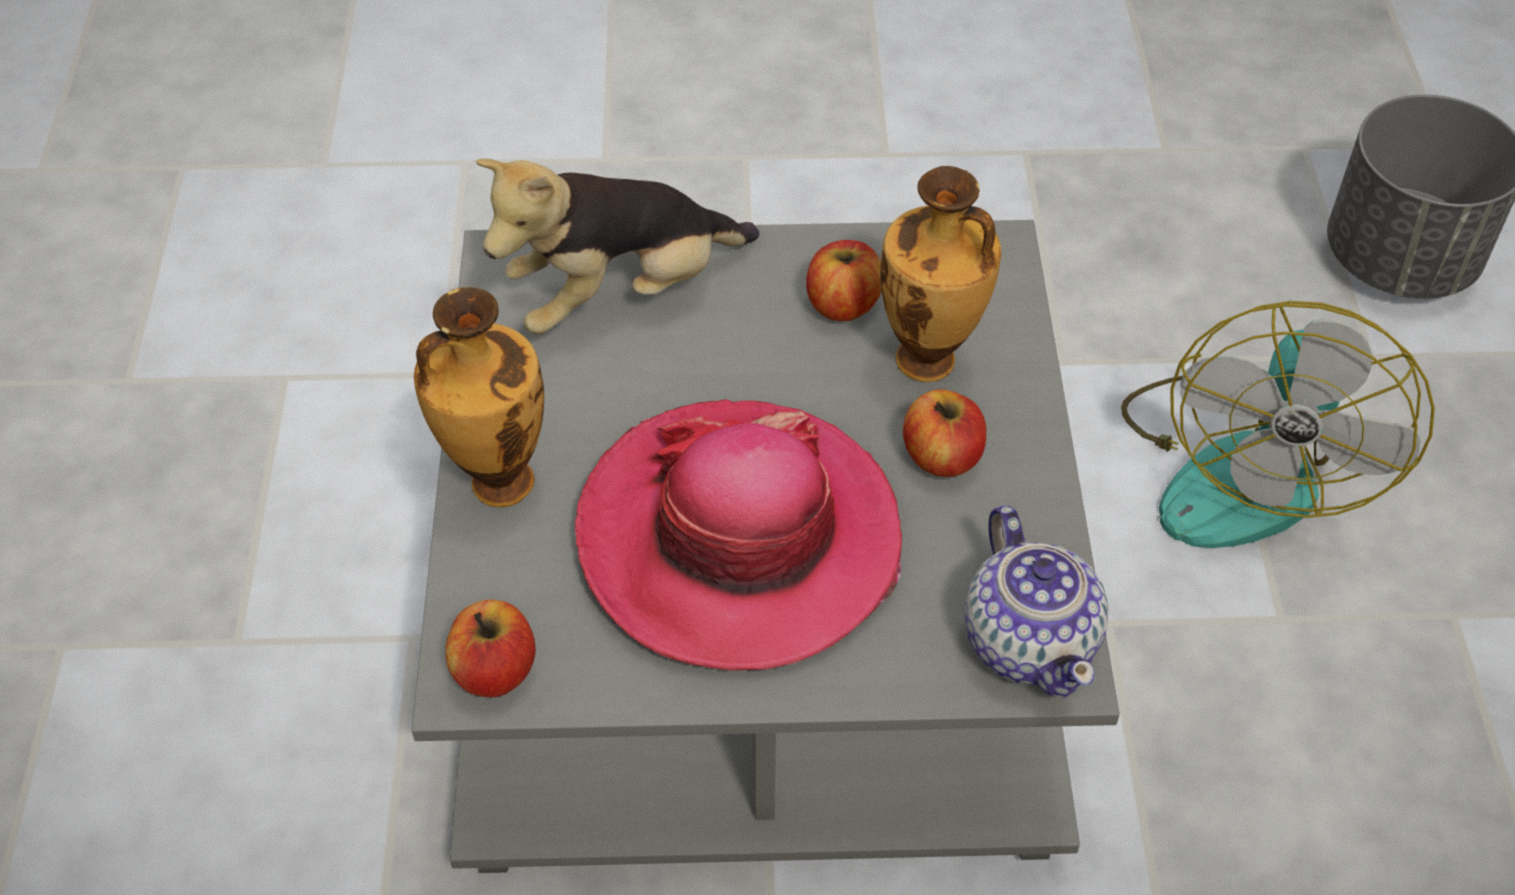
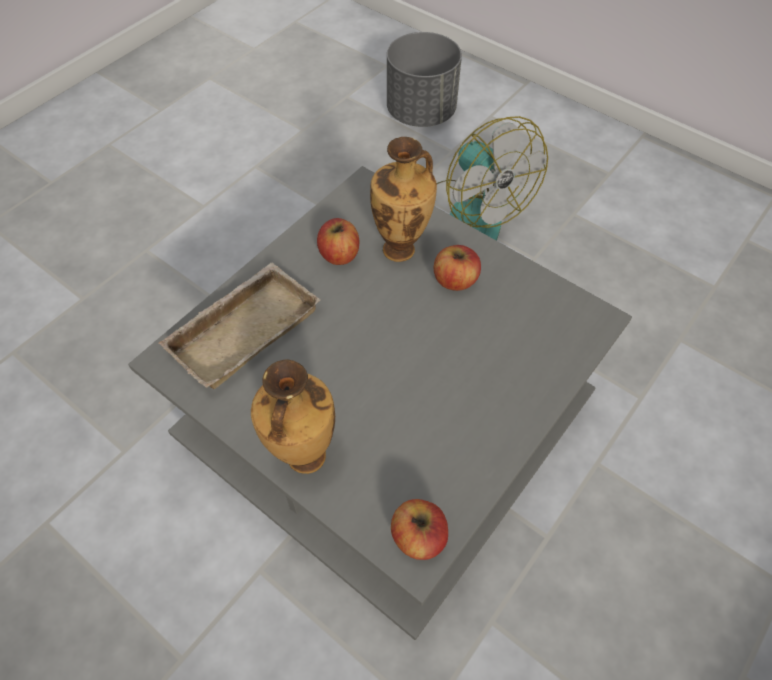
camera: 50 degrees left, 5 degrees up
(621, 294) = (243, 328): plush toy -> beige tray
(739, 540) = (432, 382): hat -> none
(1030, 640) = (574, 318): teapot -> none

